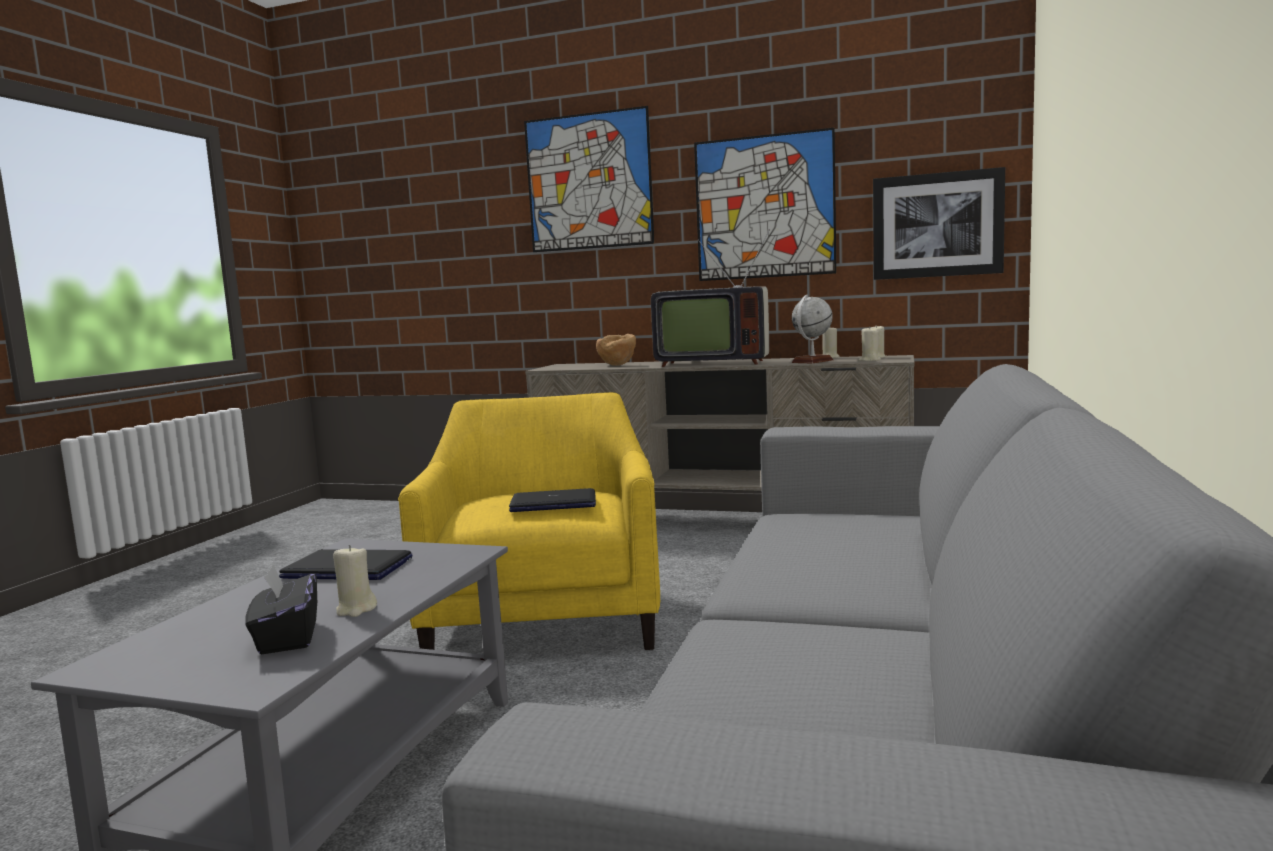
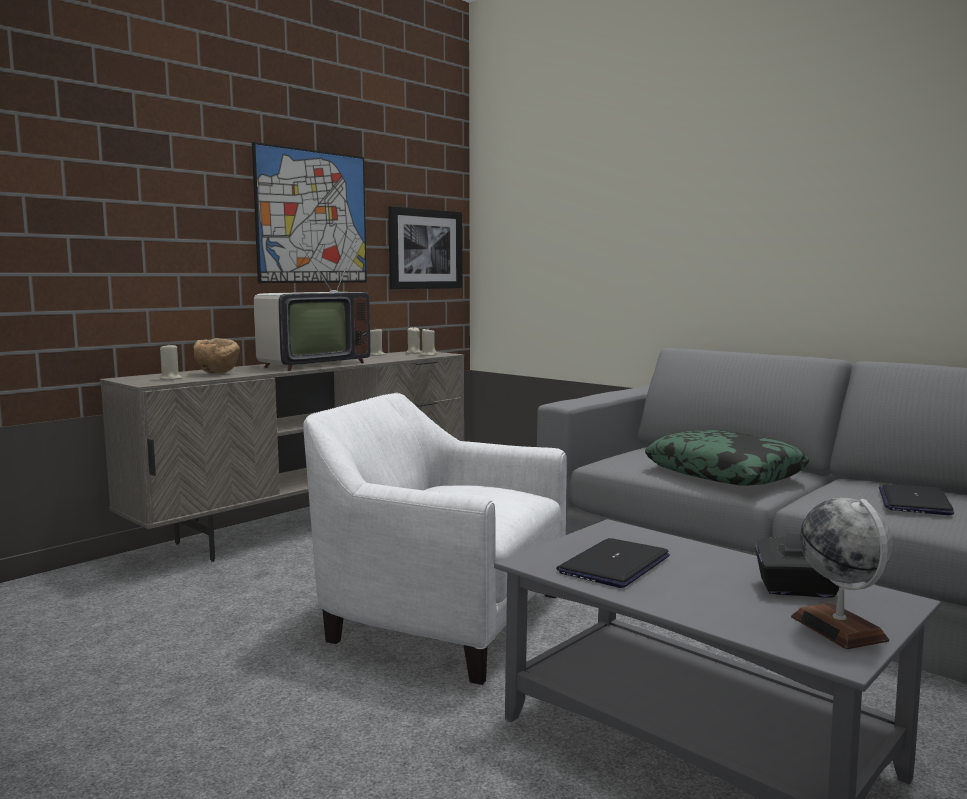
camera: 65 degrees left, 0 degrees up
(356, 609) = (740, 568): beige candle -> beige candle (171, 378)
(545, 618) = (438, 618): yellow armchair -> white armchair
(554, 503) = (488, 494): laptop -> laptop (914, 502)
(589, 181) = (136, 158): picture -> none
(812, 361) = (389, 358): globe -> globe (839, 628)
(821, 562) = (724, 473): none -> pillow

